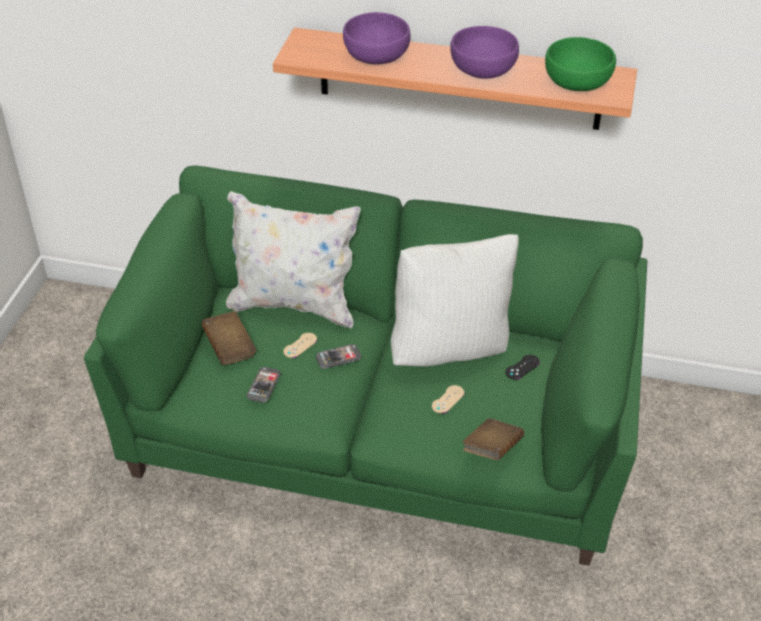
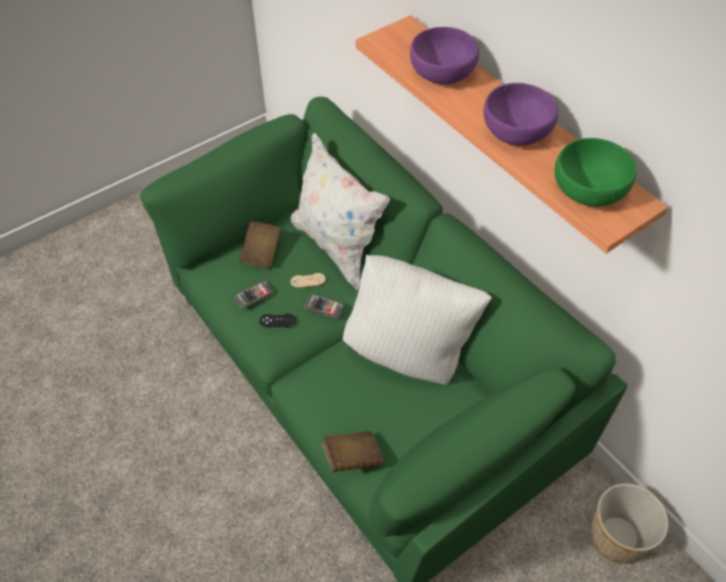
camera: 40 degrees right, 10 degrees up
(448, 399) = (362, 394): beige game controller -> none
(522, 367) = (445, 407): black game controller -> black game controller (277, 320)
(694, 414) = (618, 536): none -> planter

